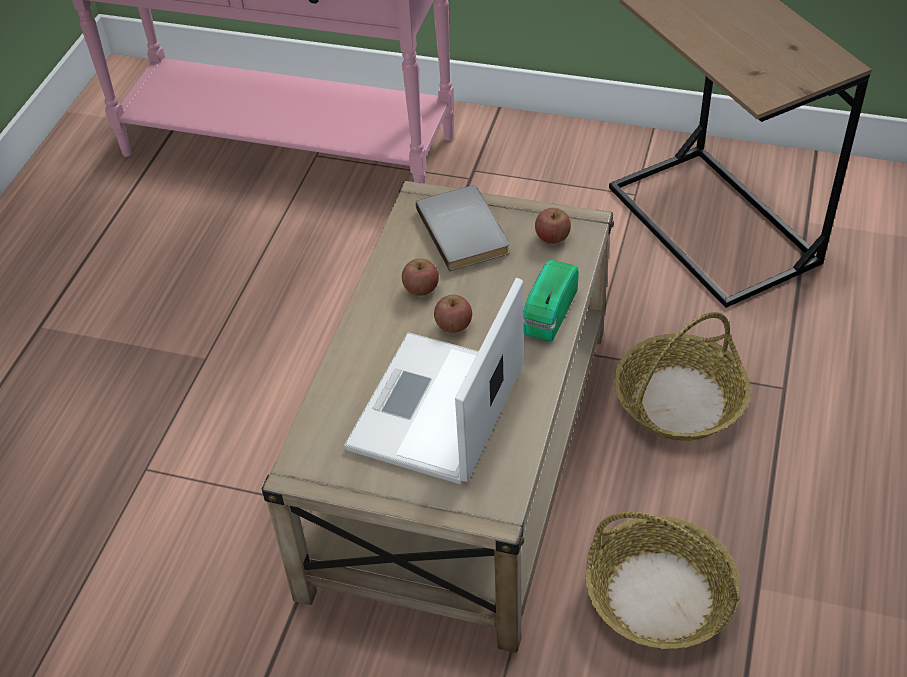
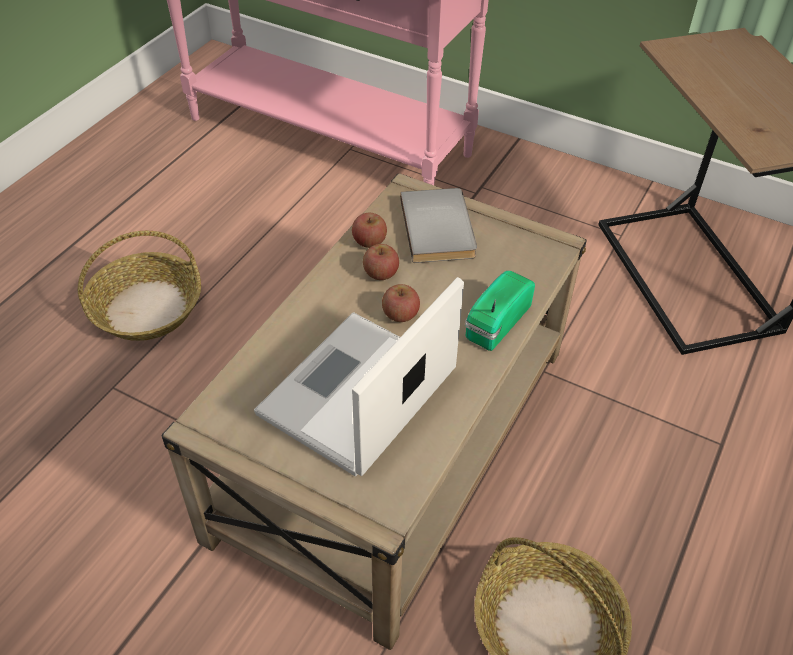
camera: 10 degrees right, 0 degrees up
(552, 237) = (521, 251): apple -> apple (369, 241)
(679, 400) = (616, 433): basket -> basket (147, 308)

